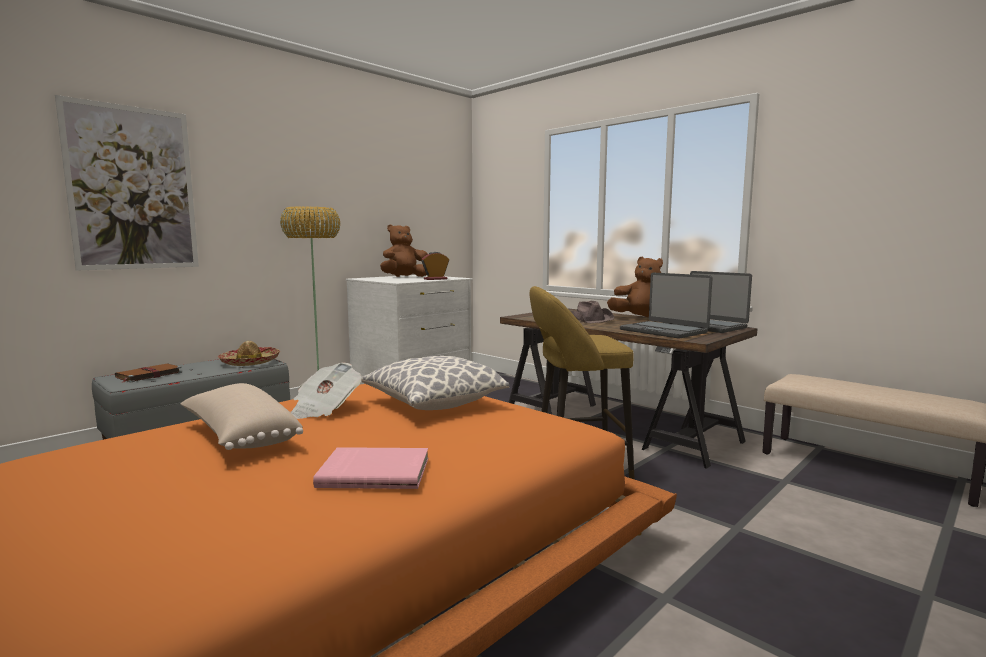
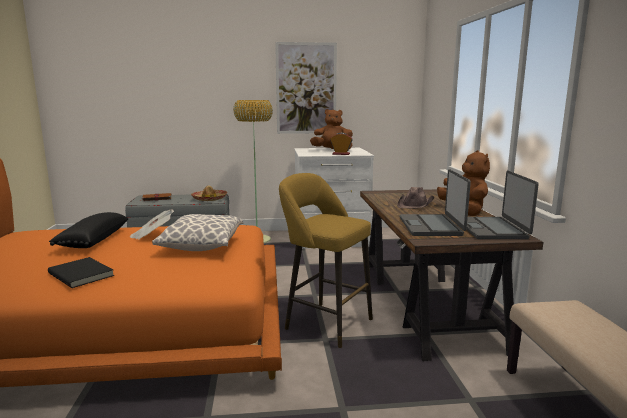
camera: 40 degrees right, 5 degrees up
(132, 188) = (160, 91): picture -> picture (306, 88)
(239, 436) = (92, 240): beige pillow -> black pillow
(375, 471) = (82, 274): pink book -> black book

